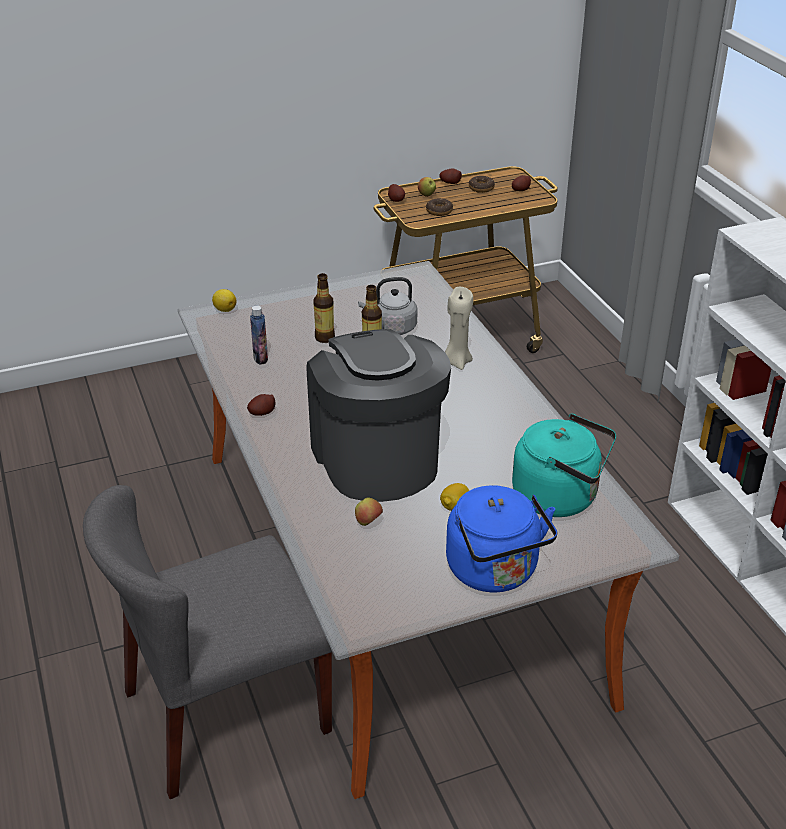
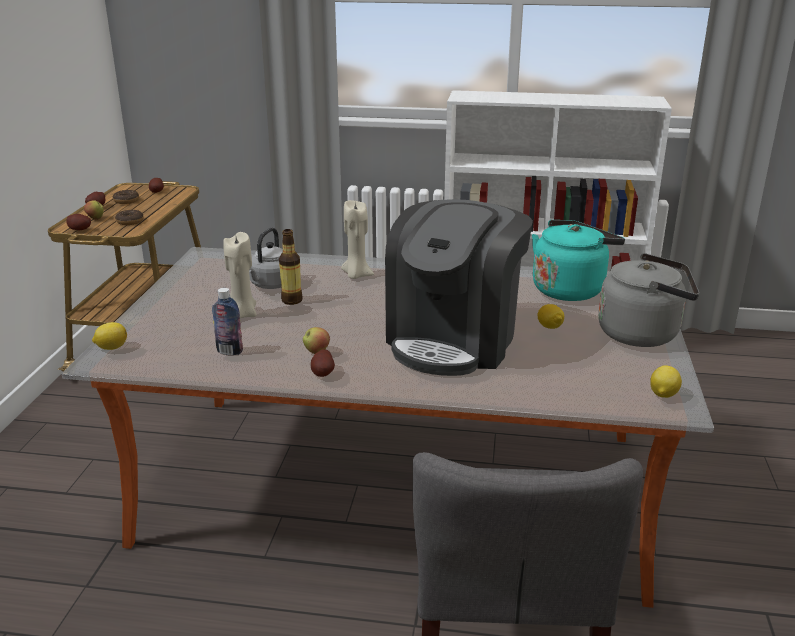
camera: 60 degrees left, 10 degrees down
(325, 338) = (242, 314): bottle -> beige candle
(368, 522) = (542, 366): apple -> apple (317, 352)
(372, 610) = (662, 394): none -> lemon
(376, 458) = (454, 339): coffee machine -> coffee machine turned 75 degrees counterclockwise
(495, 572) = (643, 334): blue kettle -> grey kettle

